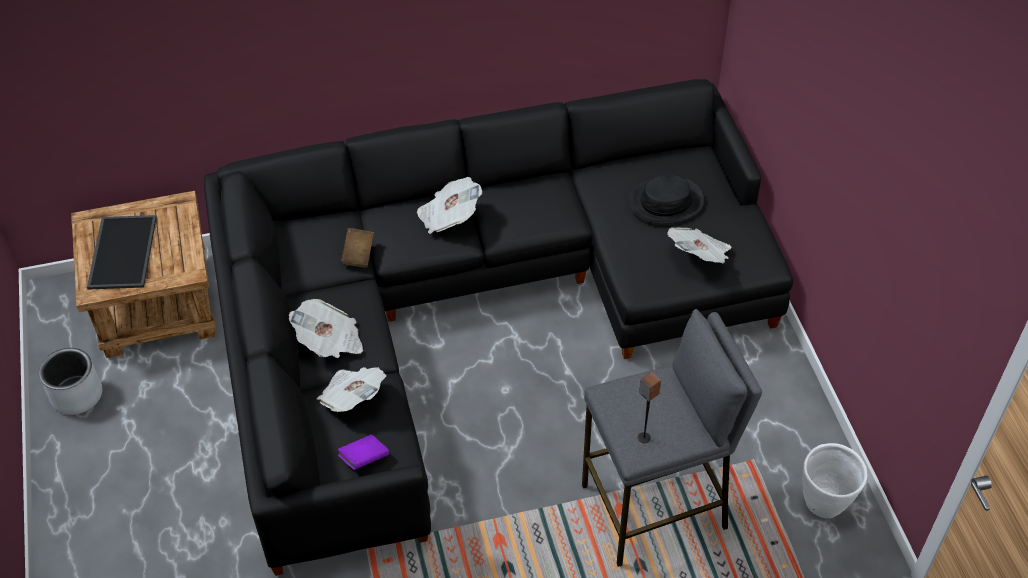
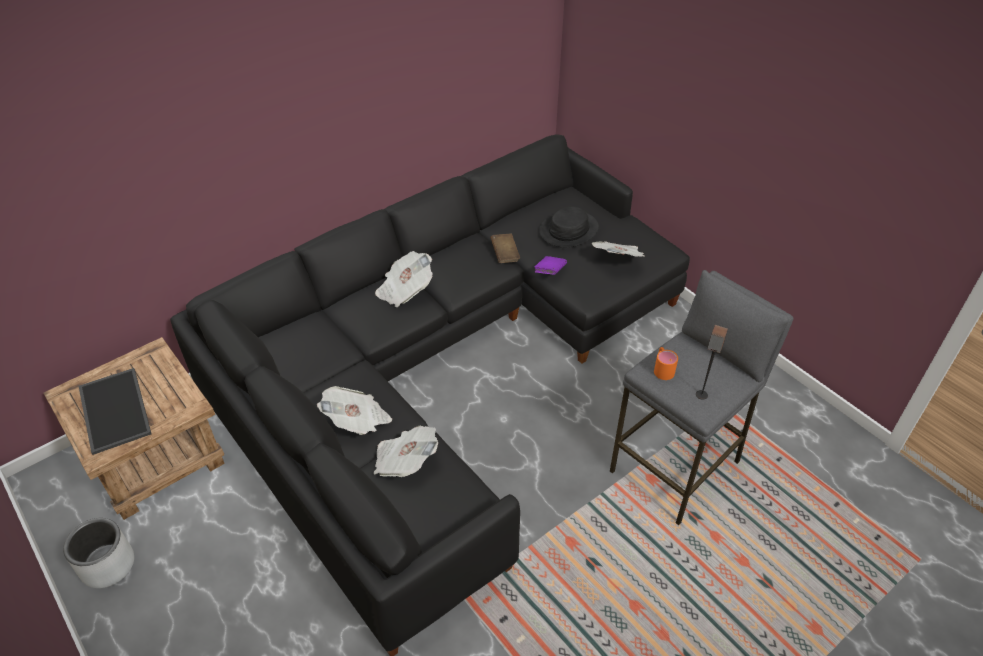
camera: 25 degrees left, 5 degrees down
(358, 254) = (343, 343): brown book -> brown book (505, 254)
(364, 458) = (446, 510): purple book -> purple book (550, 272)
(623, 396) = (662, 368): none -> orange mug
(824, 504) = (793, 416): white planter -> none

